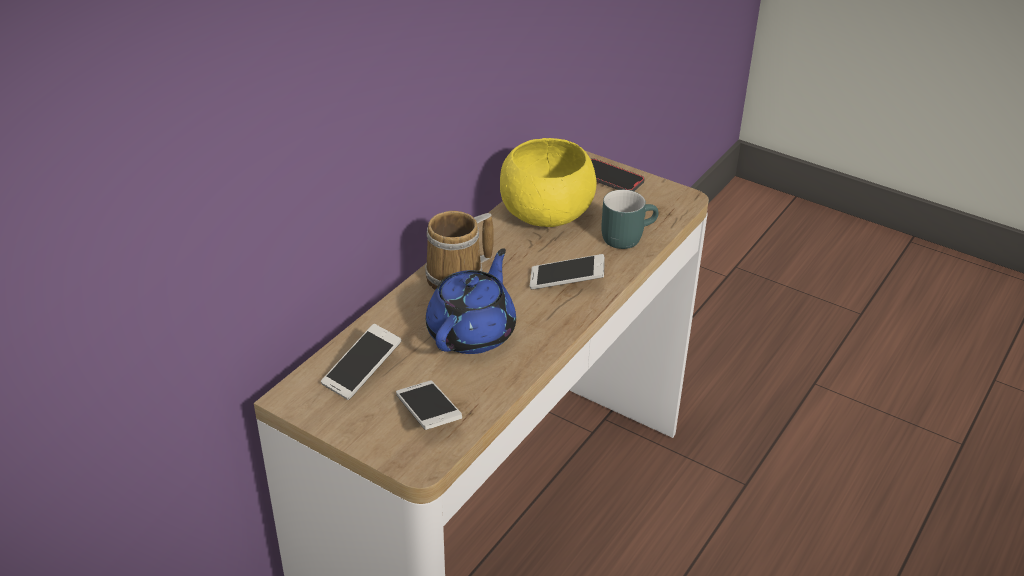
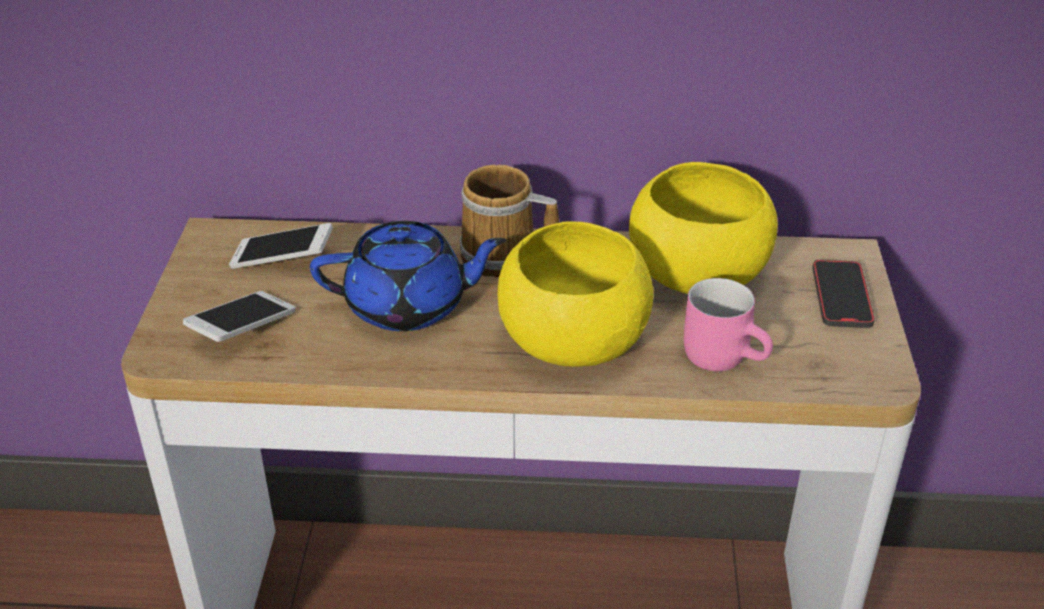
camera: 60 degrees right, 0 degrees up
(566, 281) = (573, 340): phone -> yellow bowl
(626, 236) = (725, 356): turquoise mug -> pink mug

